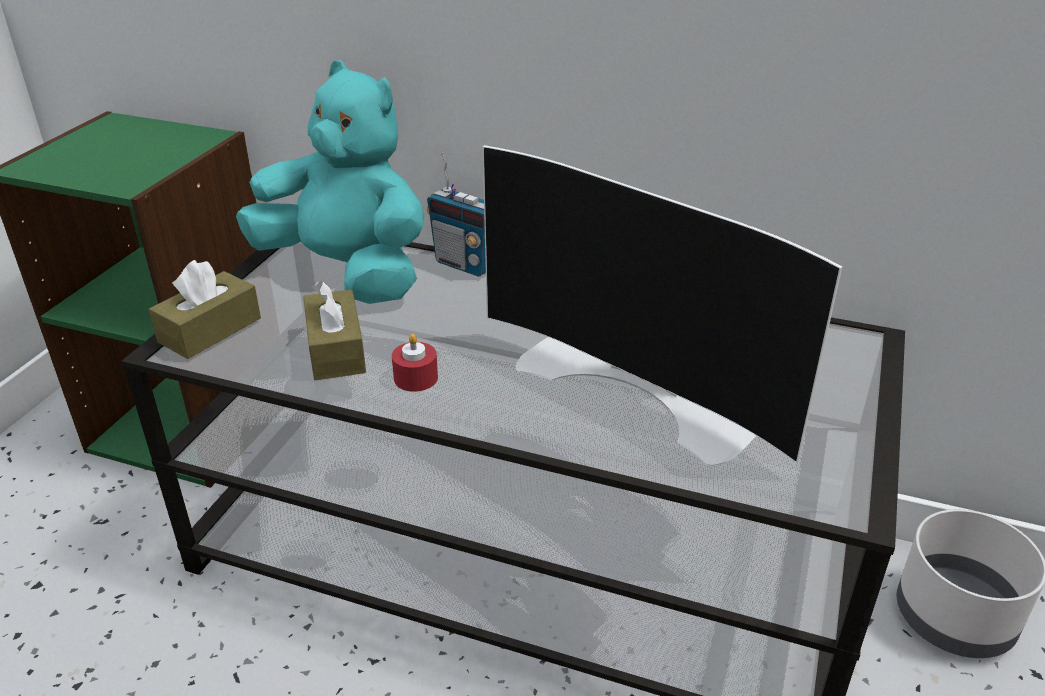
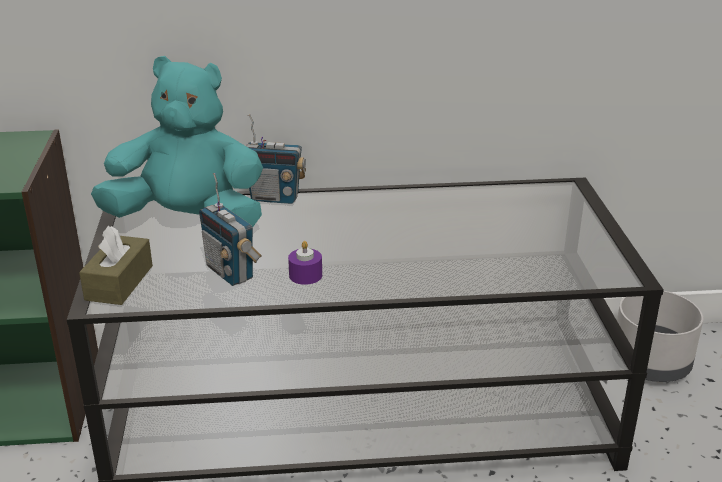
camera: 25 degrees left, 5 degrees down
(336, 350) = (231, 272): brown tissue box -> radio
(416, 378) = (305, 275): red candle -> purple candle
(641, 387) = (458, 245): television -> none

